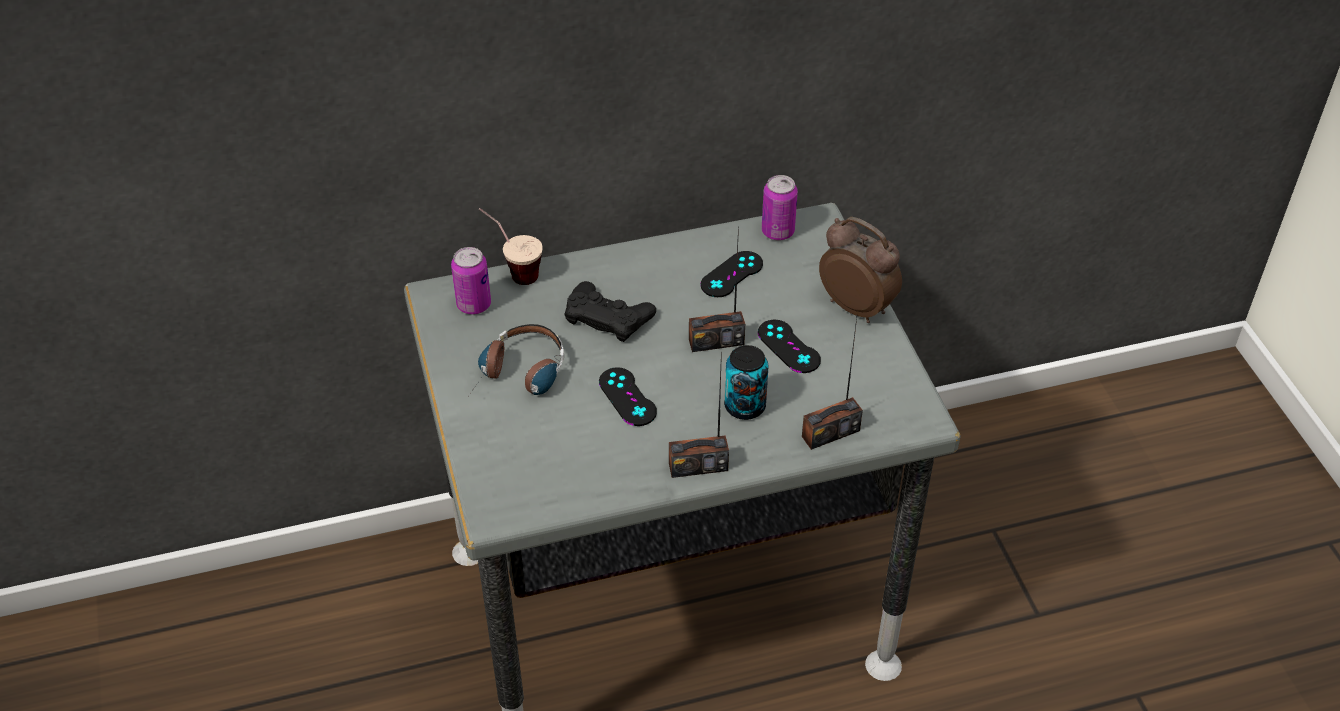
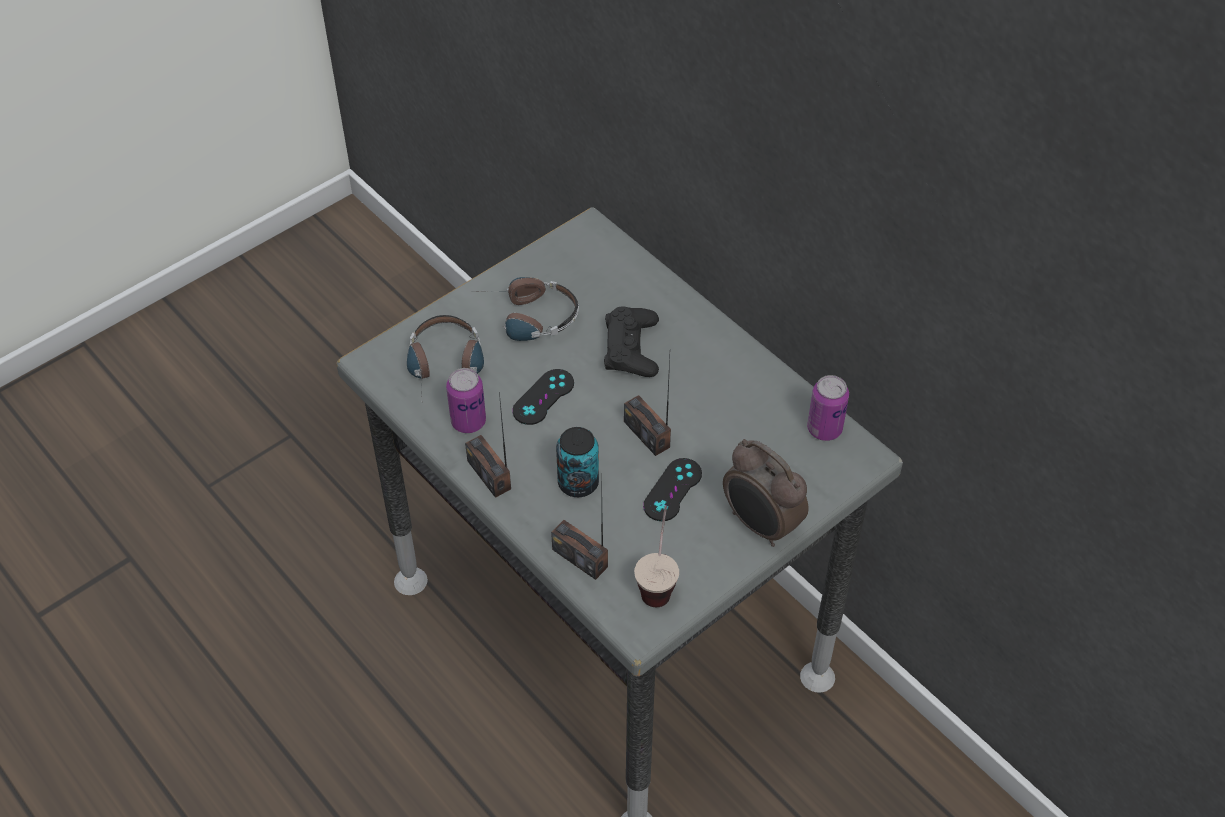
camera: 65 degrees right, 5 degrees up
(474, 305) = (592, 257): can -> can (468, 422)
(512, 270) = (648, 264): cup -> cup (658, 580)
(543, 457) = (446, 368): none -> headphones
(732, 274) = (741, 415): black game controller -> none
(857, 306) = (760, 525): alarm clock -> alarm clock turned 120 degrees clockwise

